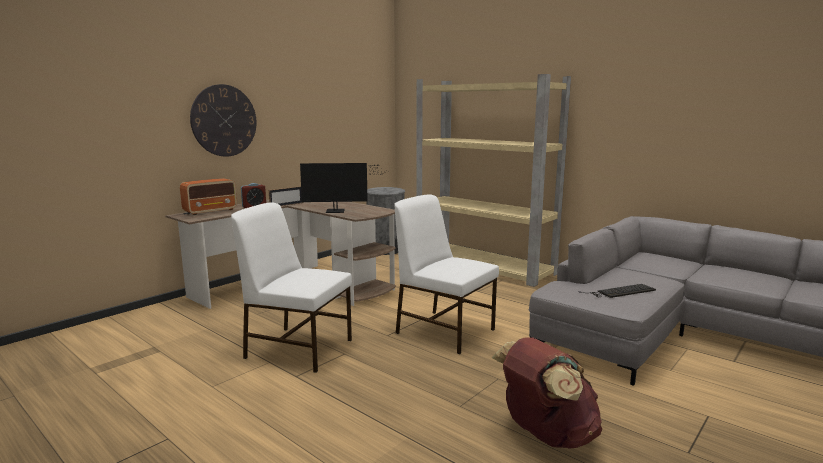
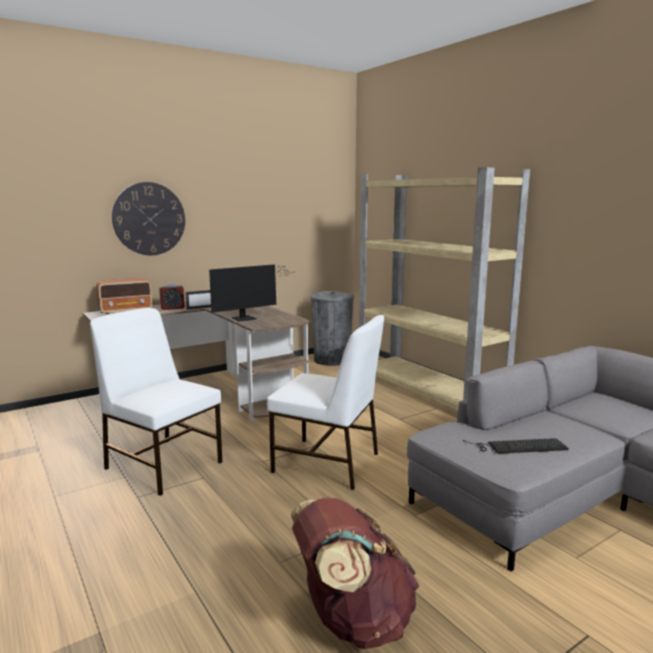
camera: 15 degrees right, 0 degrees up
(338, 211) = (247, 318): monitor -> monitor turned 45 degrees counterclockwise
(444, 330) = (328, 463): white chair -> white chair turned 150 degrees clockwise

